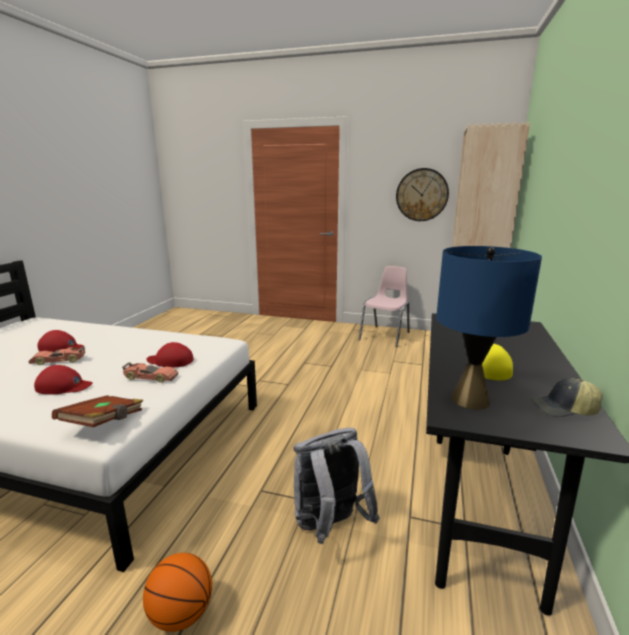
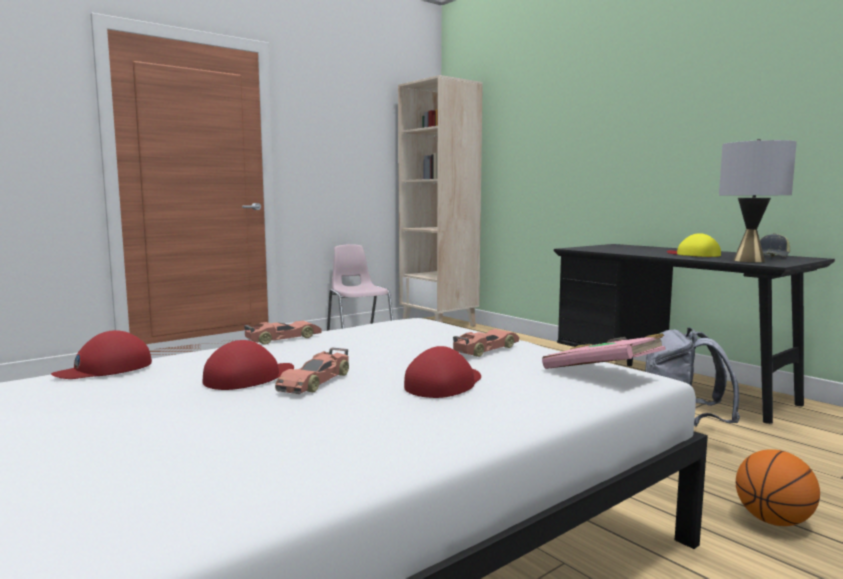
camera: 55 degrees left, 10 degrees down
(104, 423) = (602, 374): brown book -> pink book
(147, 331) = (283, 339): none -> toy car
(170, 360) = (439, 340): red cap -> red cap (105, 368)
(422, 195) = (361, 154): wall clock -> none
(470, 400) = (749, 261): blue table lamp -> grey table lamp

